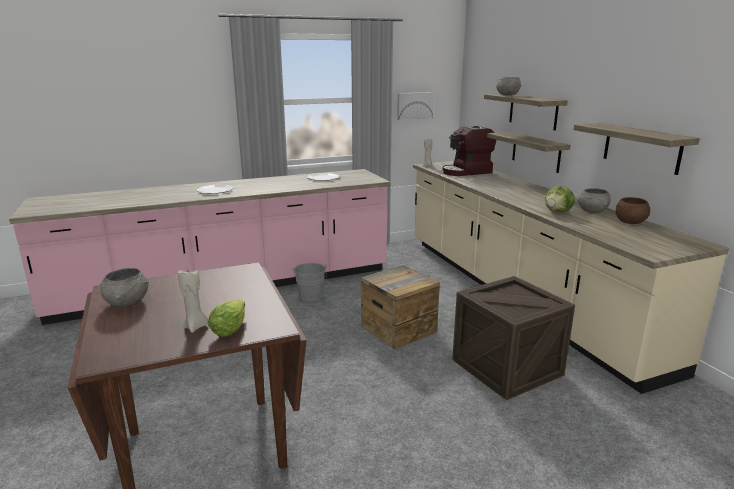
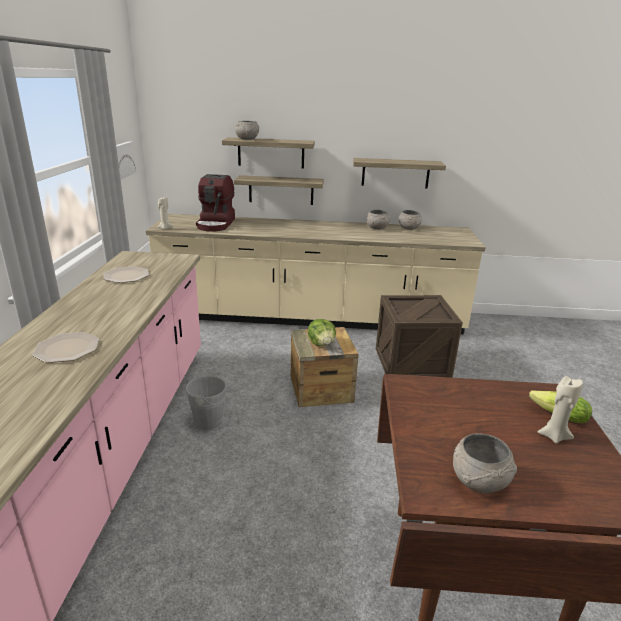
camera: 65 degrees left, 5 degrees up
(558, 212) = (369, 235): lettuce -> lettuce (321, 344)
(631, 222) = (409, 228): brown bowl -> grey bowl

